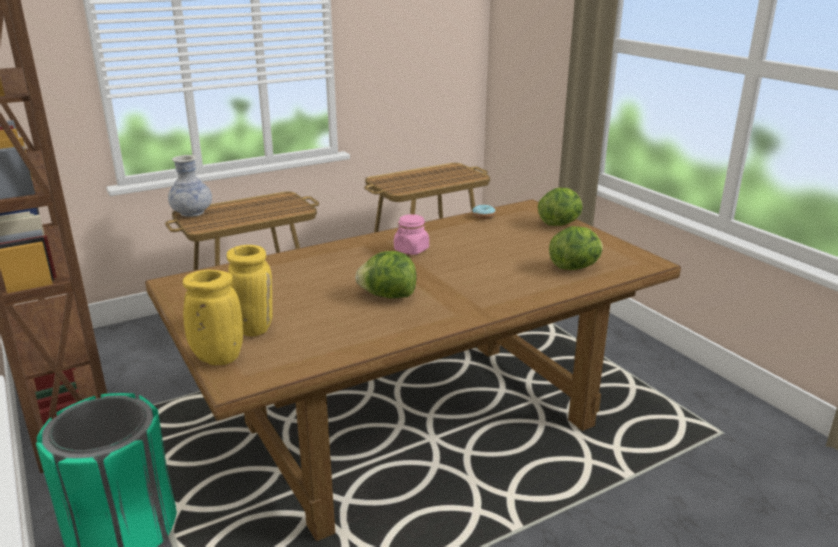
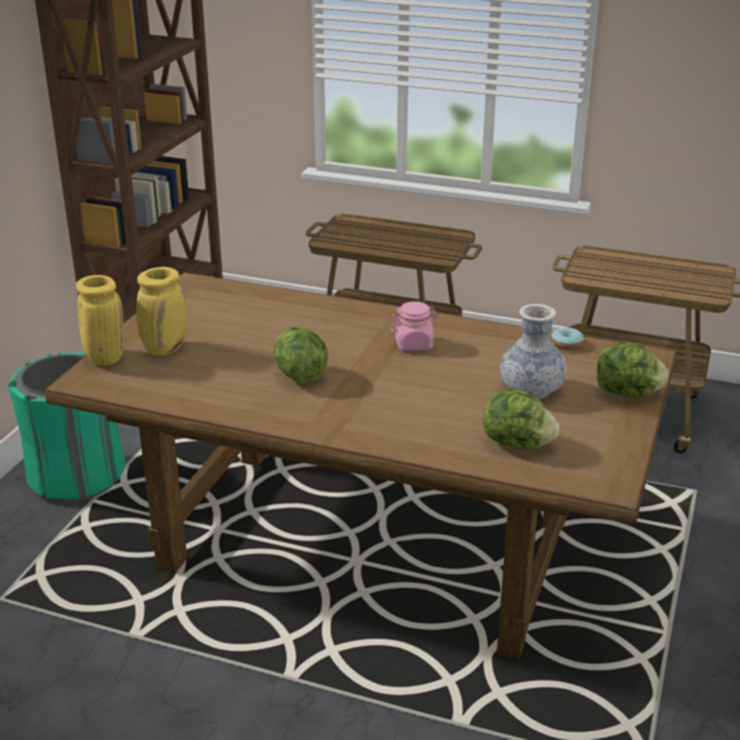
camera: 50 degrees right, 5 degrees up
(192, 213) = (348, 221): vase -> vase (531, 390)

